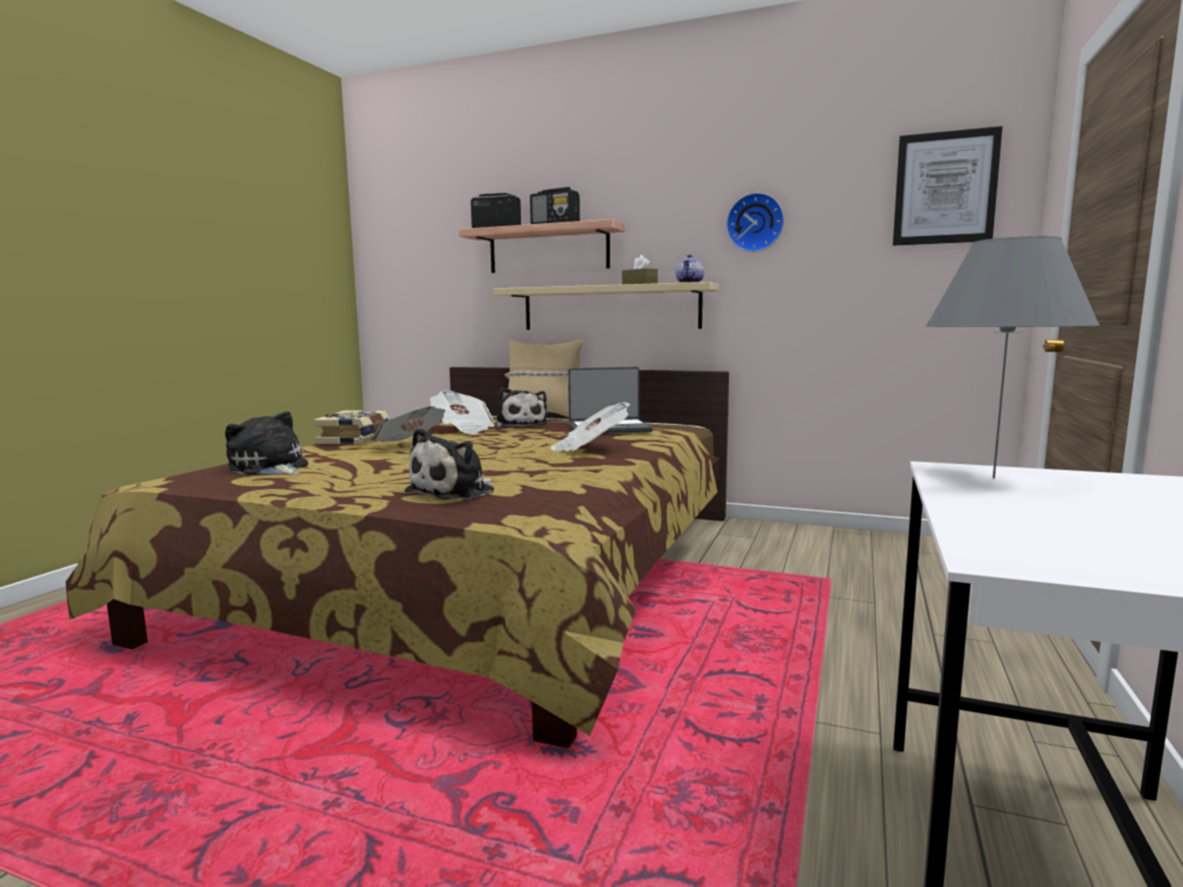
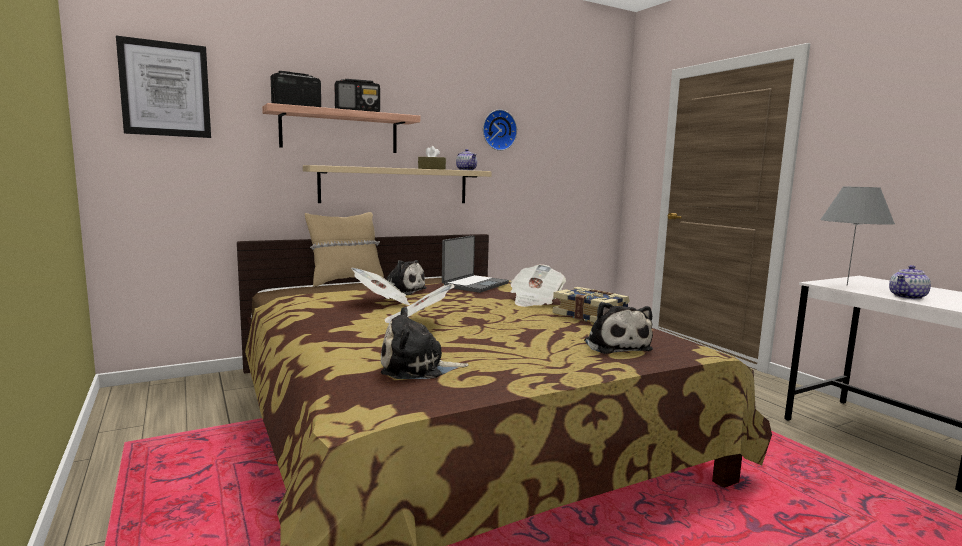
camera: 50 degrees left, 0 degrees up
(355, 440) = (343, 328): book -> book (590, 316)
(945, 188) = (591, 123): picture -> picture (165, 89)
(1000, 510) = (908, 297): none -> teapot

